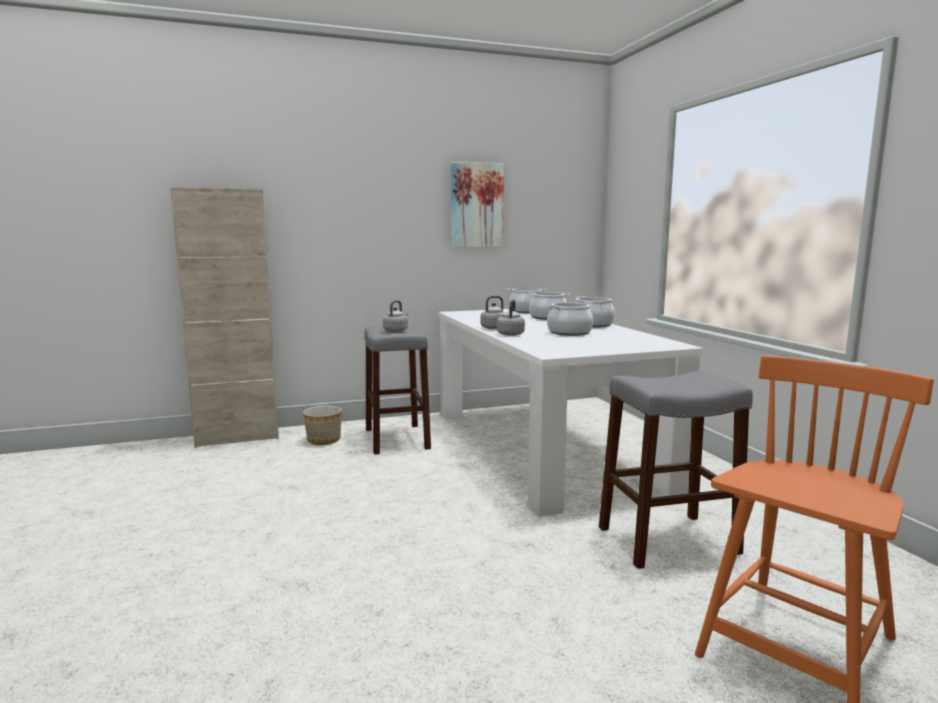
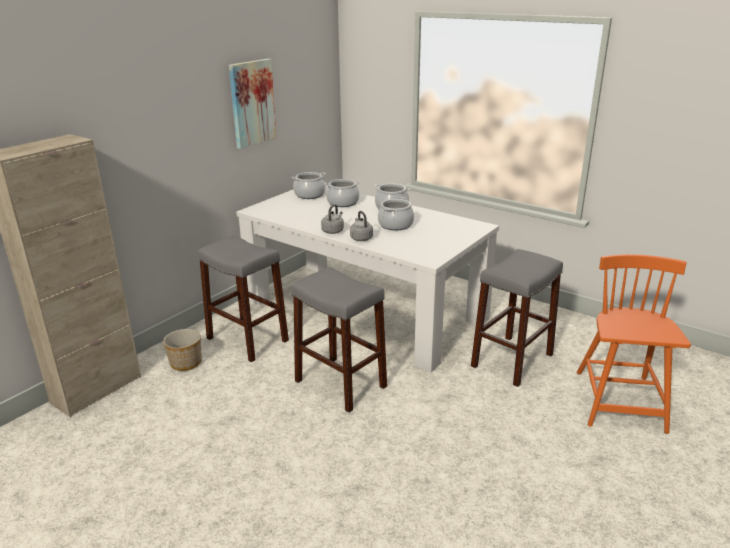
camera: 35 degrees left, 15 degrees up
(396, 330) = (239, 248): grey kettle -> none
(426, 494) = (340, 383): none -> grey stool

